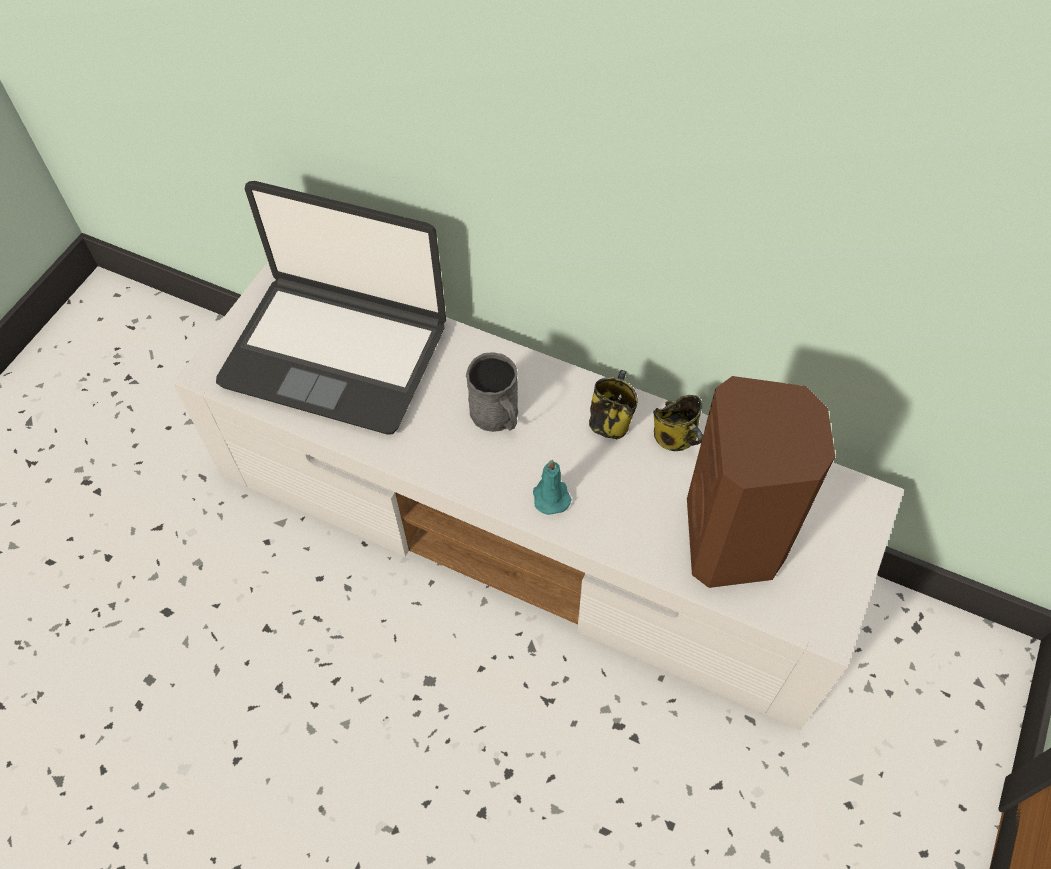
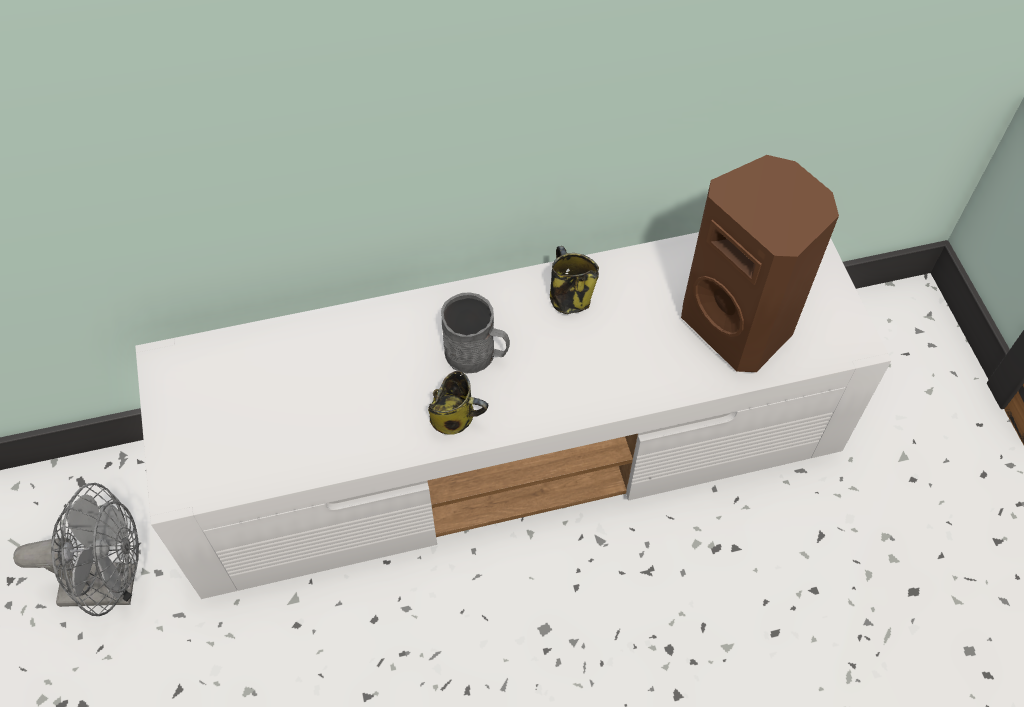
camera: 40 degrees left, 0 degrees up
(181, 425) = (111, 584): none -> grey fan
(336, 353) = (284, 395): laptop -> none
(550, 495) = (578, 387): turquoise candle -> none
(676, 438) = (630, 277): mug -> mug (455, 418)

